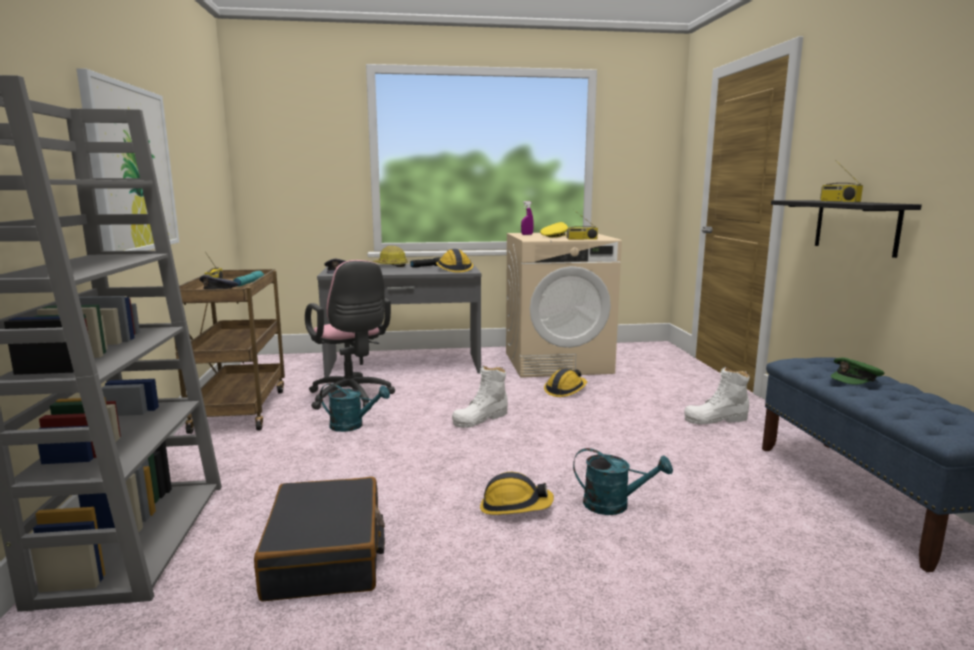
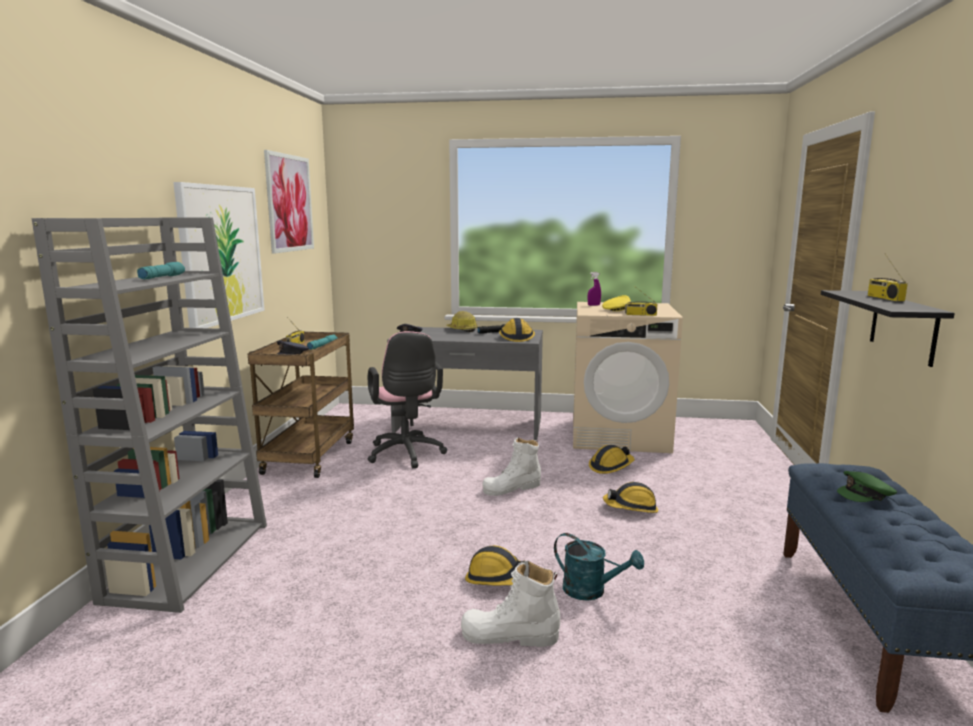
camera: 15 degrees right, 0 degrees up
(84, 179) = (162, 277): none -> turquoise flashlight
(194, 123) = (289, 203): none -> picture
(326, 555) = (320, 597): black suitcase -> none
(353, 425) = (395, 482): turquoise watering can -> none
(606, 424) = (631, 508): none -> hard hat
(716, 419) = (752, 515): white boot -> white boot (510, 635)

